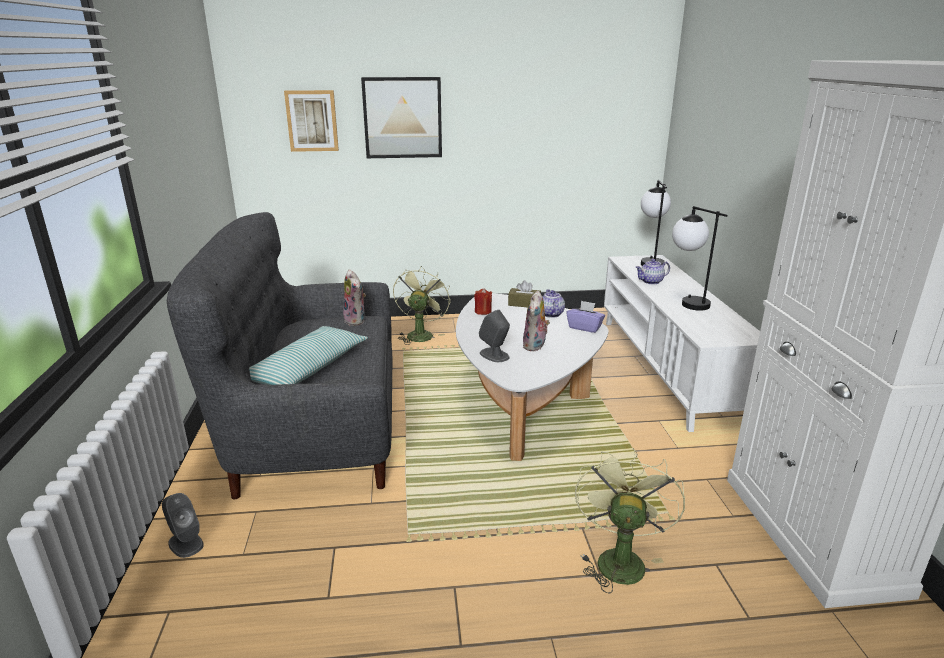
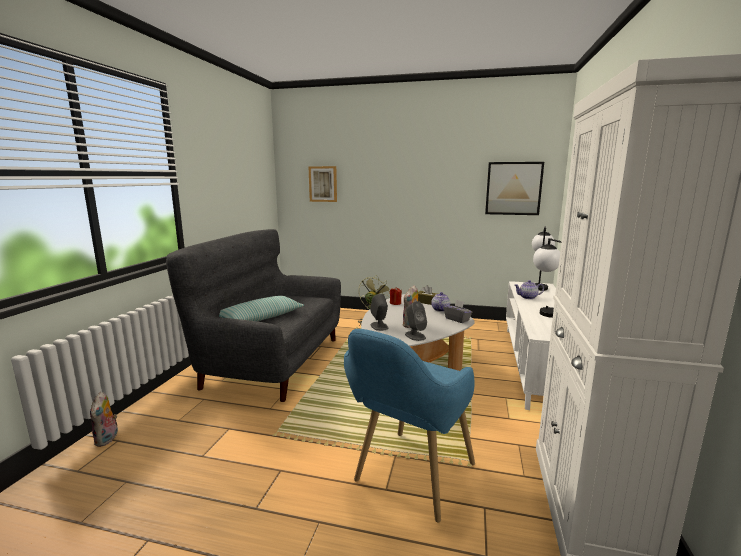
camera: 20 degrees right, 10 degrees down
(185, 543) = (155, 407): grey speaker -> grey speaker (415, 336)
(356, 320) = (312, 298): plush toy -> plush toy (107, 439)
(402, 118) = (375, 183): picture -> picture (513, 188)
(584, 327) = (457, 319): purple tissue box -> grey tissue box
(619, 558) = (408, 482): green fan -> blue armchair

